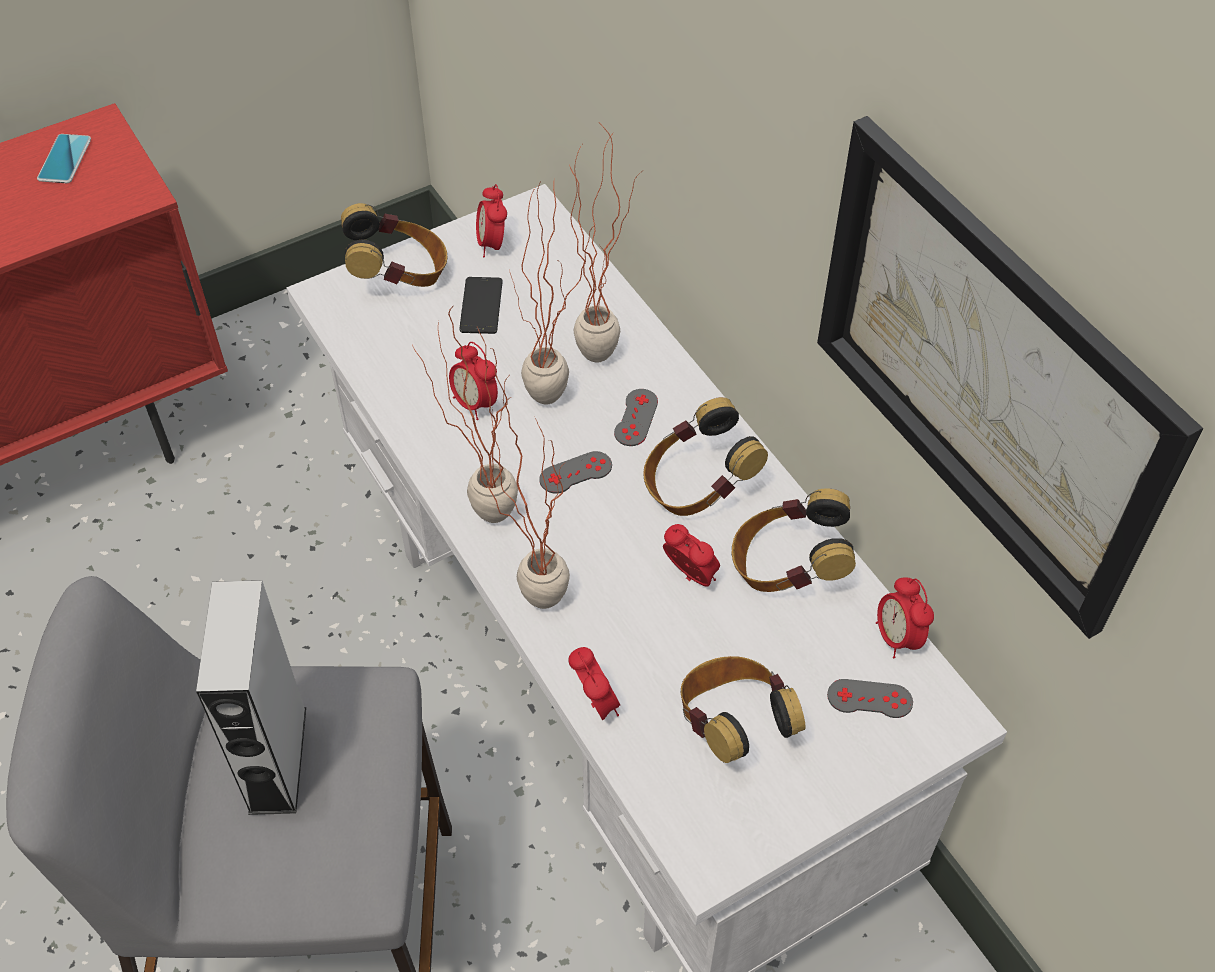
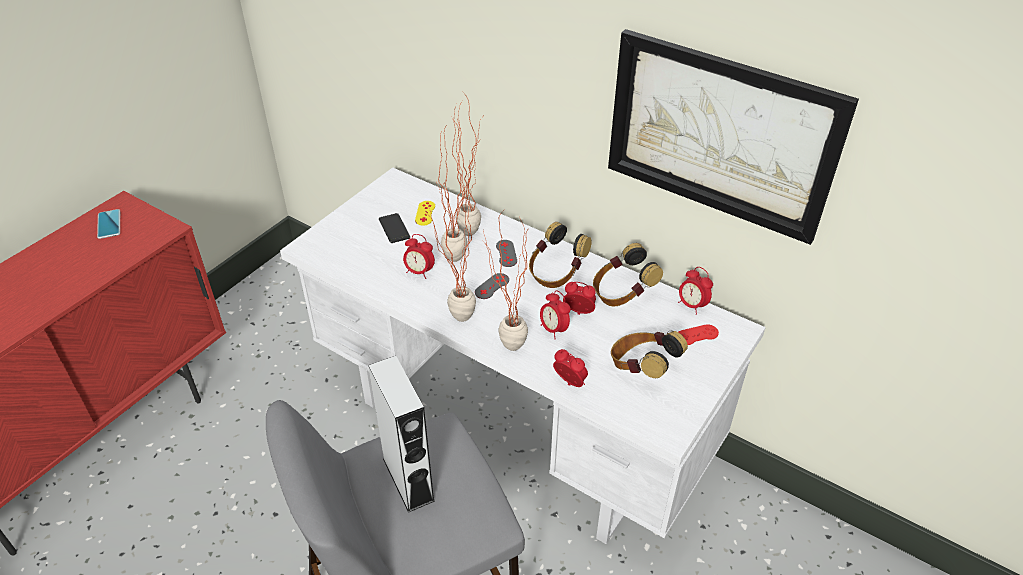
camera: 25 degrees left, 10 degrees down
(400, 275) = (341, 227): headphones -> none
(492, 244) = (382, 200): alarm clock -> alarm clock (553, 329)
(547, 292) = (425, 213): none -> yellow game controller
(869, 699) = (697, 335): grey game controller -> red game controller

